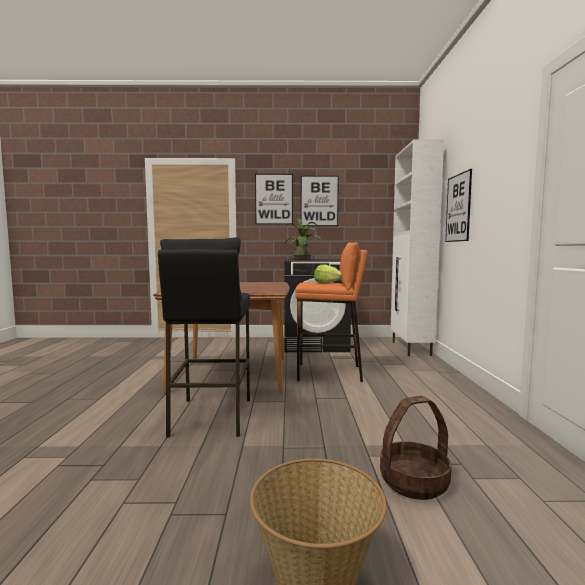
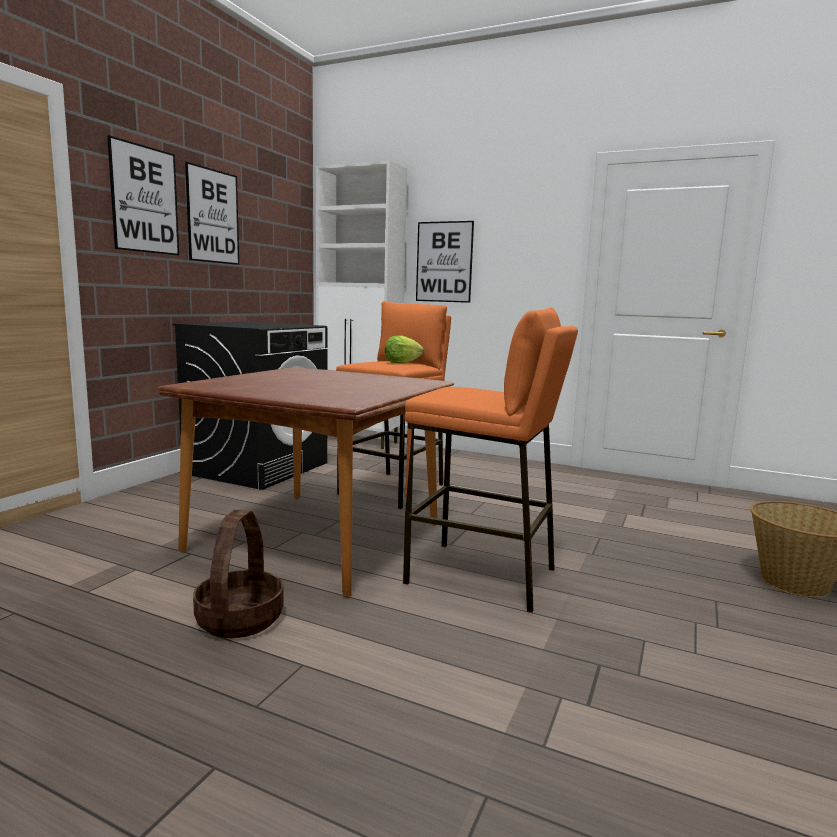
camera: 65 degrees left, 5 degrees up
(210, 416) = (482, 576): black stool -> orange stool
(302, 259) = (245, 325): potted plant -> none
(414, 482) = (669, 524): basket -> basket (239, 619)

